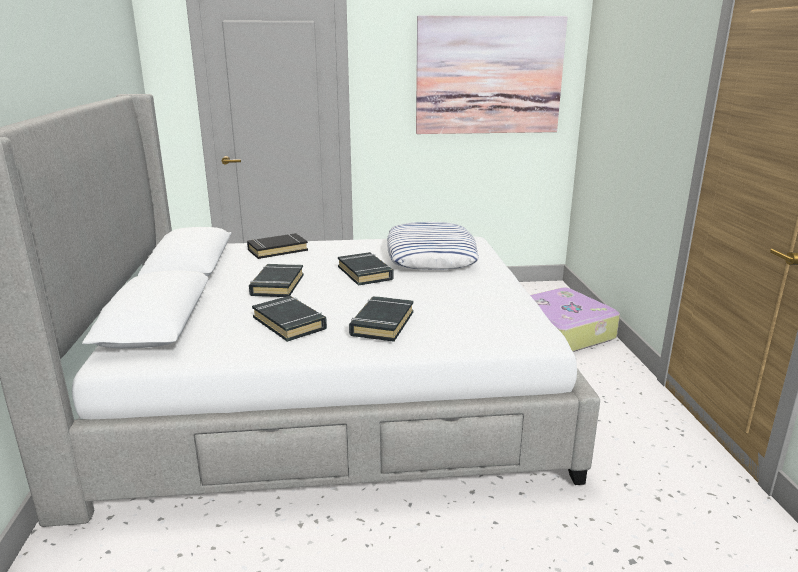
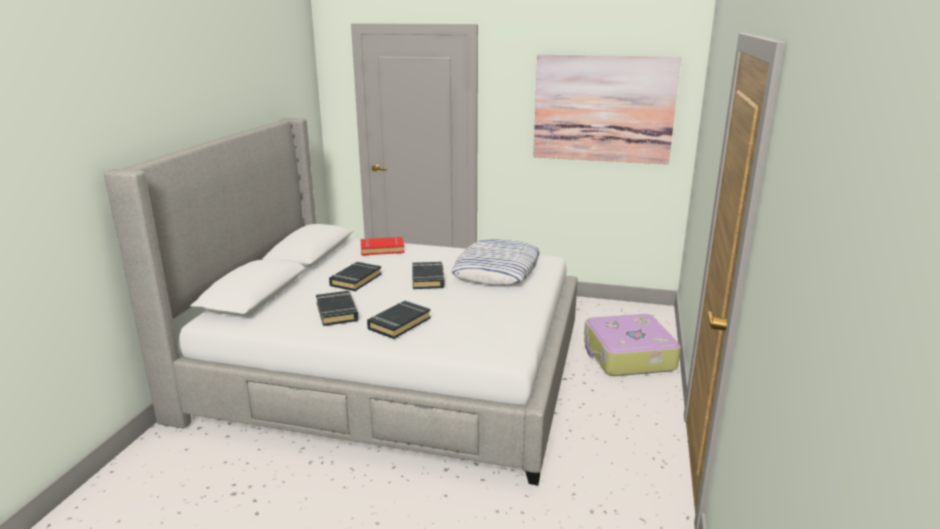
camera: 20 degrees right, 0 degrees up
(277, 250) = (382, 249): black book -> red book

